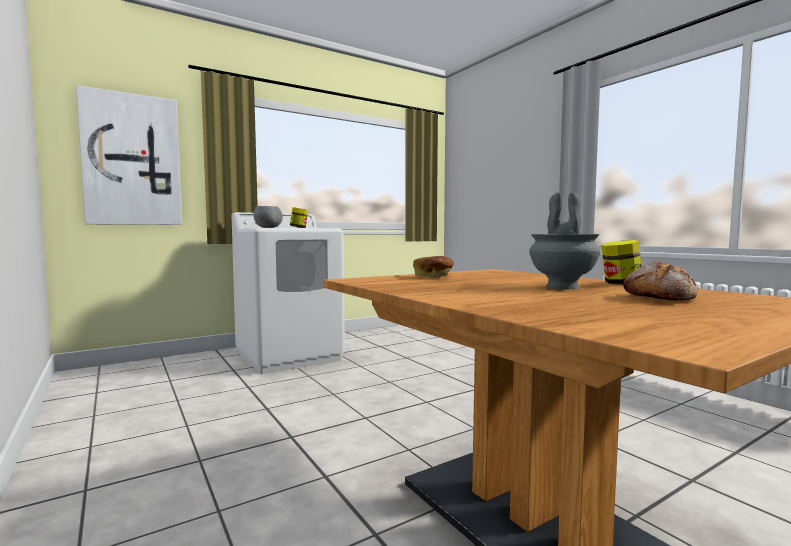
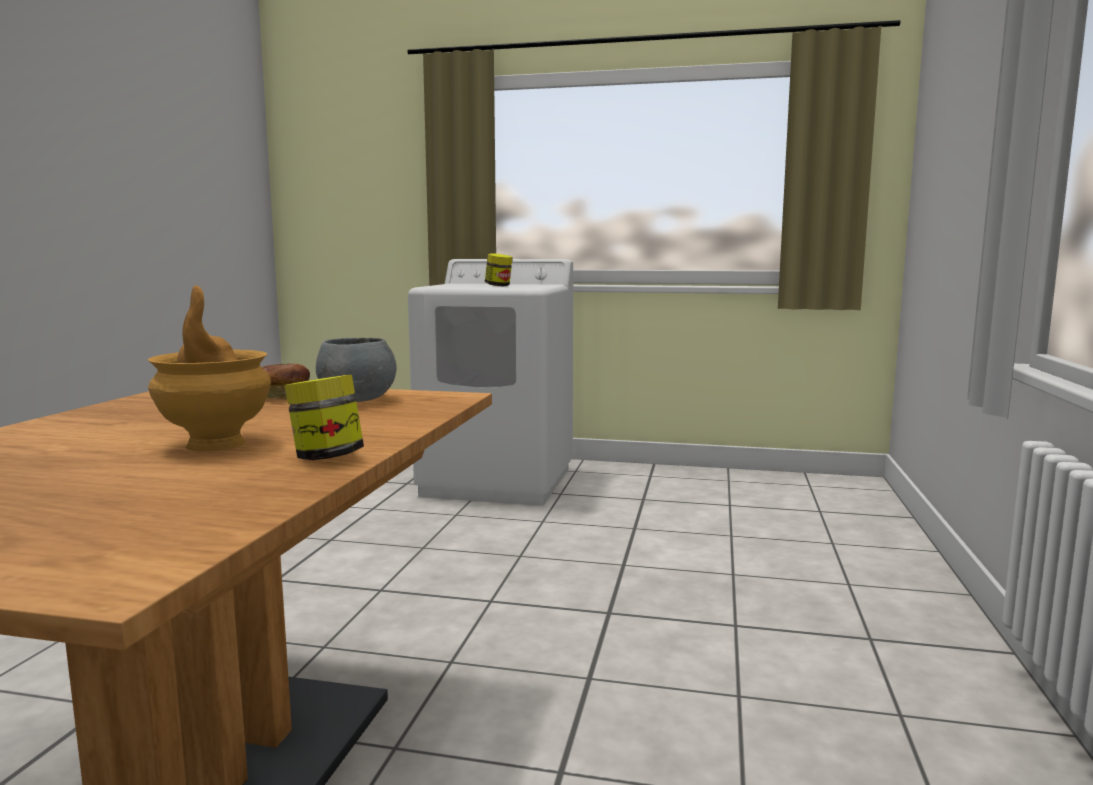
camera: 45 degrees right, 5 degrees up
(132, 160) = (355, 192): picture -> none
(268, 227) = (450, 286): grey bowl -> grey bowl (358, 399)
(561, 287) = (215, 444): grey vase -> brown vase
(660, 297) = (116, 489): bread -> none

